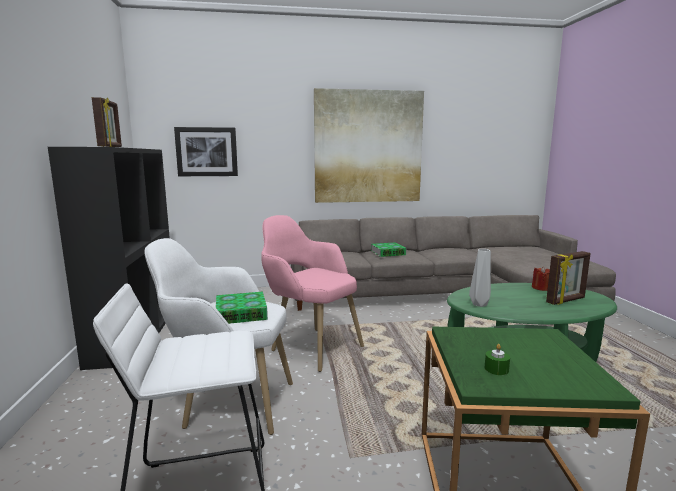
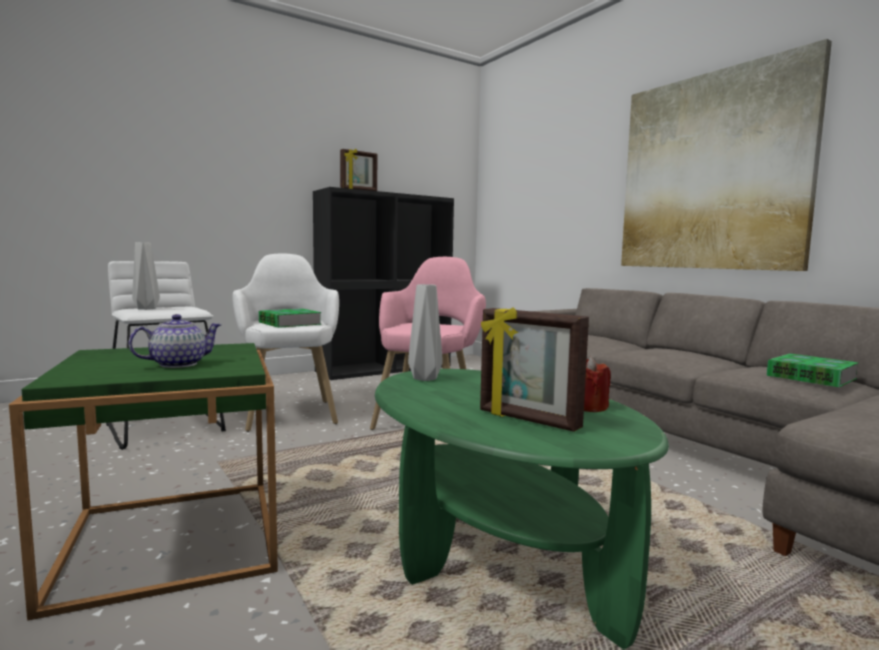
camera: 65 degrees right, 5 degrees down
(190, 361) = (145, 308): none -> grey vase
(207, 152) = (524, 202): picture -> none
(388, 253) = (655, 349): book -> book (811, 377)
(496, 369) = (130, 355): green candle -> none
(534, 351) = (177, 364): none -> teapot

